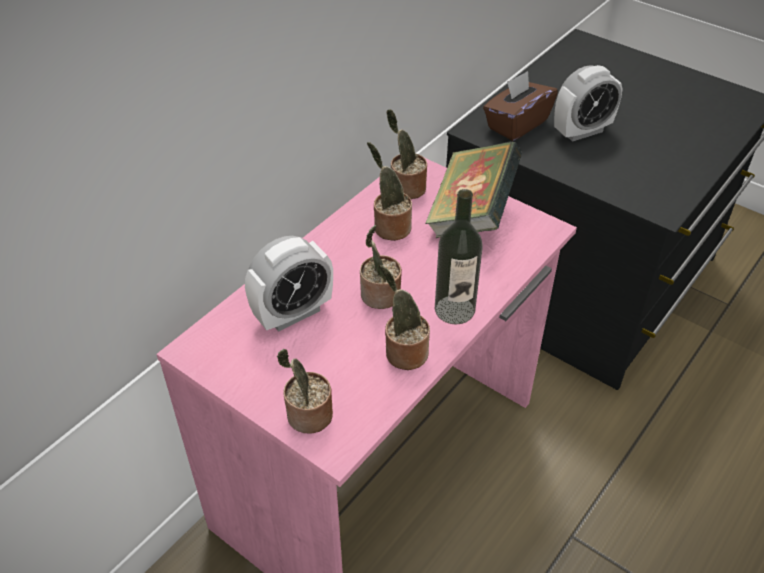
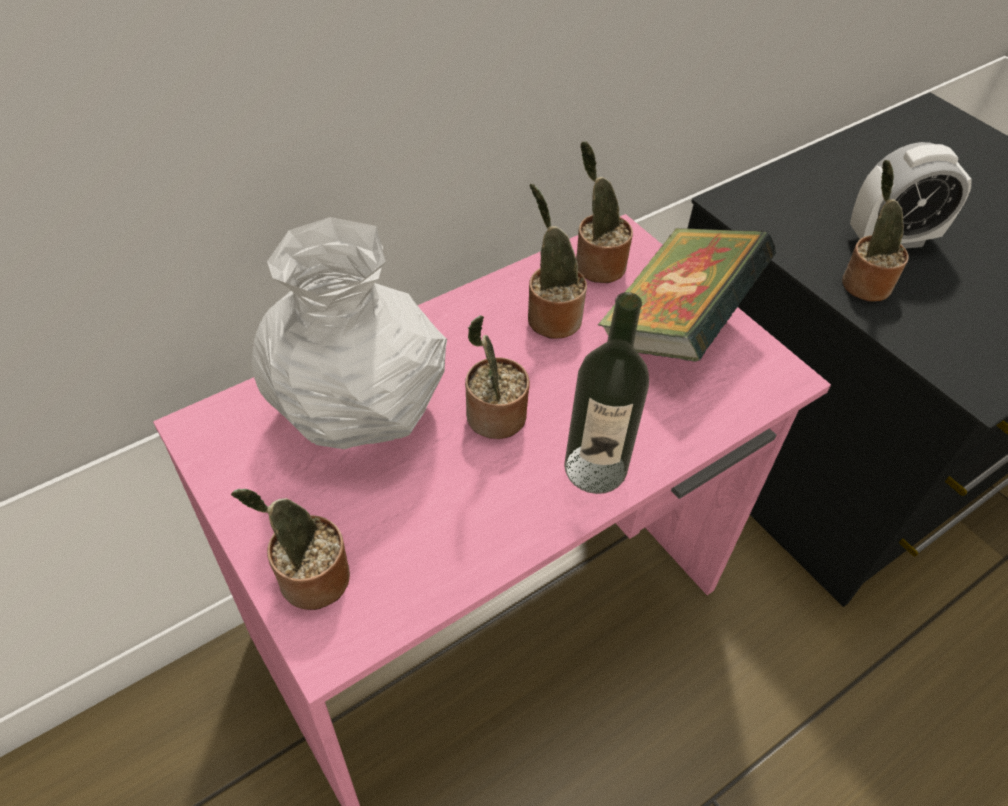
camera: 15 degrees right, 5 degrees up
(293, 313) = (361, 411): alarm clock -> white vase
(403, 353) = (491, 517): potted plant -> potted plant (862, 283)
(516, 124) = (796, 208): brown tissue box -> none

